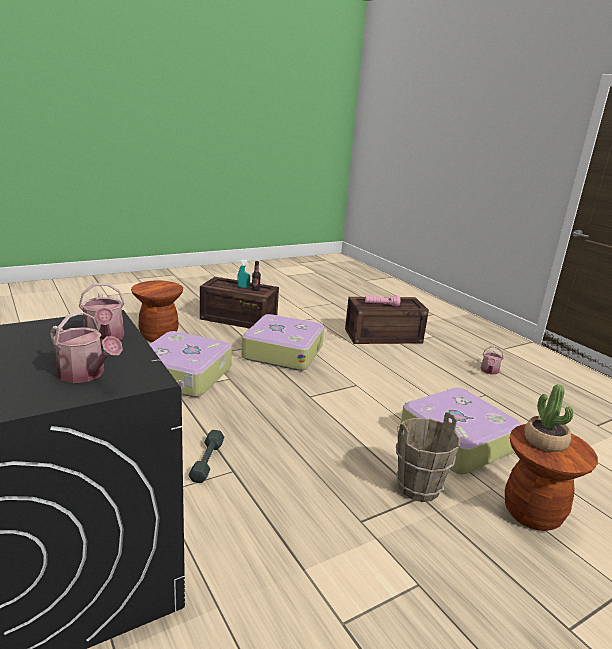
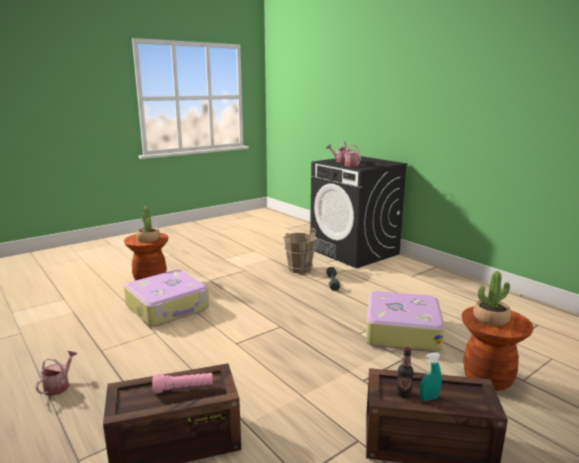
camera: 175 degrees right, 5 degrees down
(160, 288) = (490, 318): none -> potted plant
(283, 352) = (324, 377): suitcase -> none
(419, 488) = (209, 283): brown bucket -> brown bucket (299, 269)

